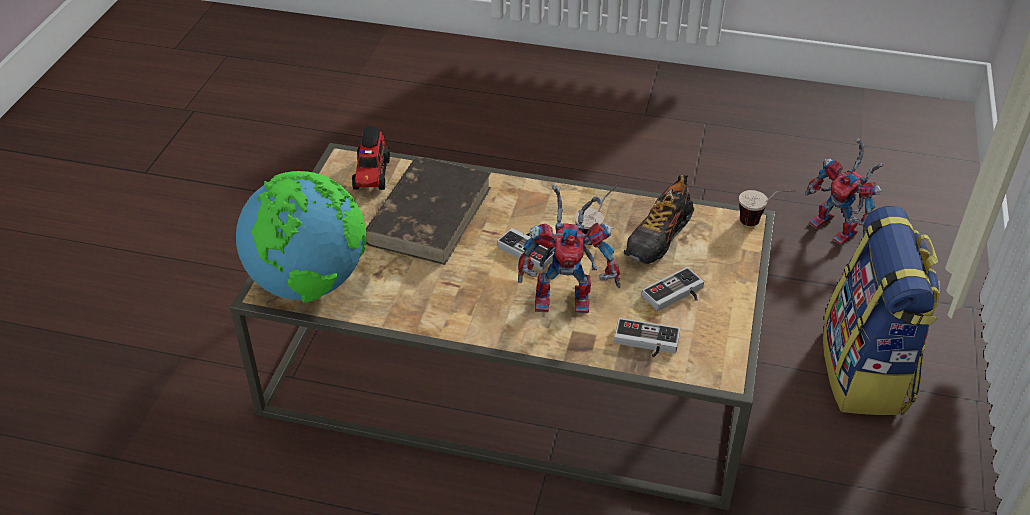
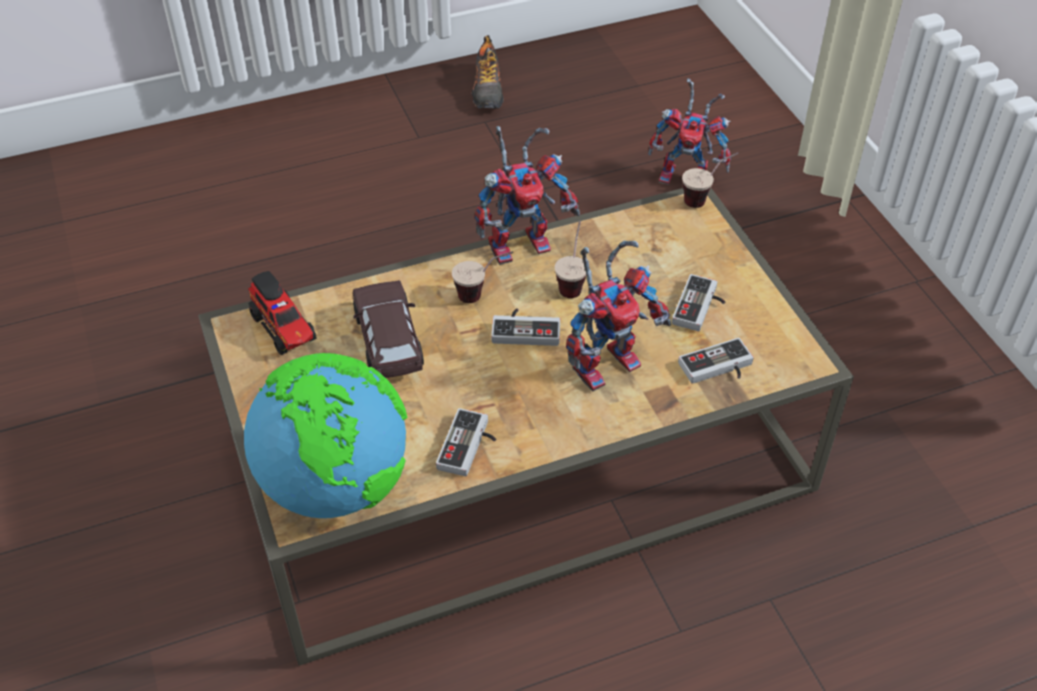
camera: 35 degrees left, 5 degrees up
(415, 304) = (470, 447): none -> game controller
(429, 214) = (389, 342): brown book -> brown toy car
(522, 213) = (483, 294): none -> cup
(586, 191) = (522, 242): none -> toy robot
(658, 237) = (632, 257): shoe -> shoe (488, 90)
(866, 372) = (817, 300): backpack -> none

